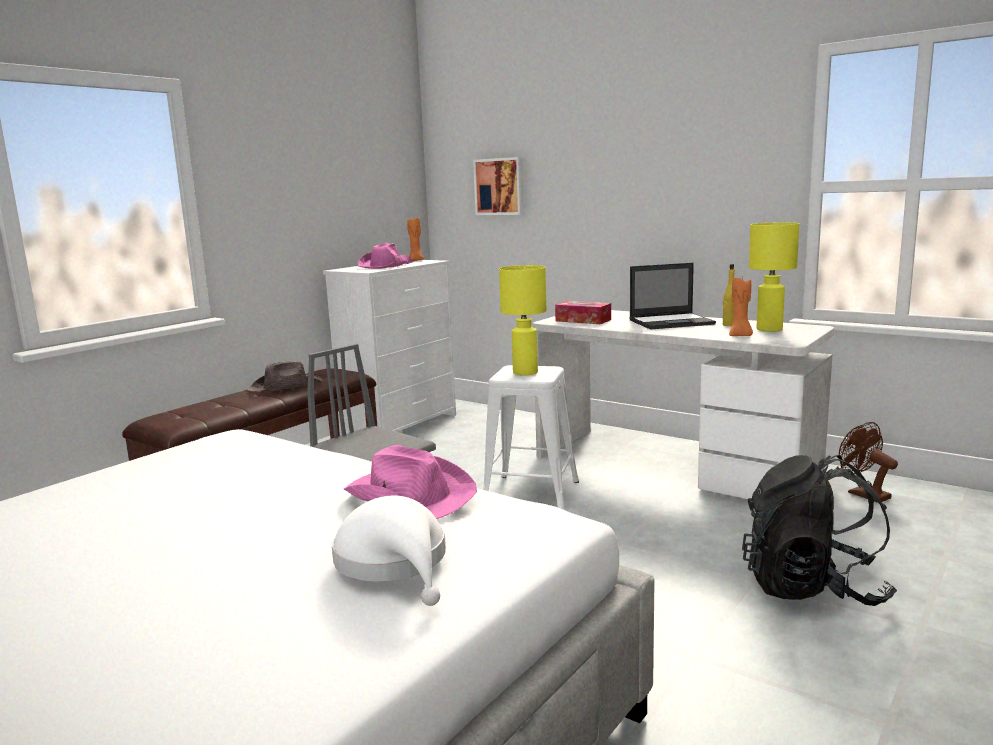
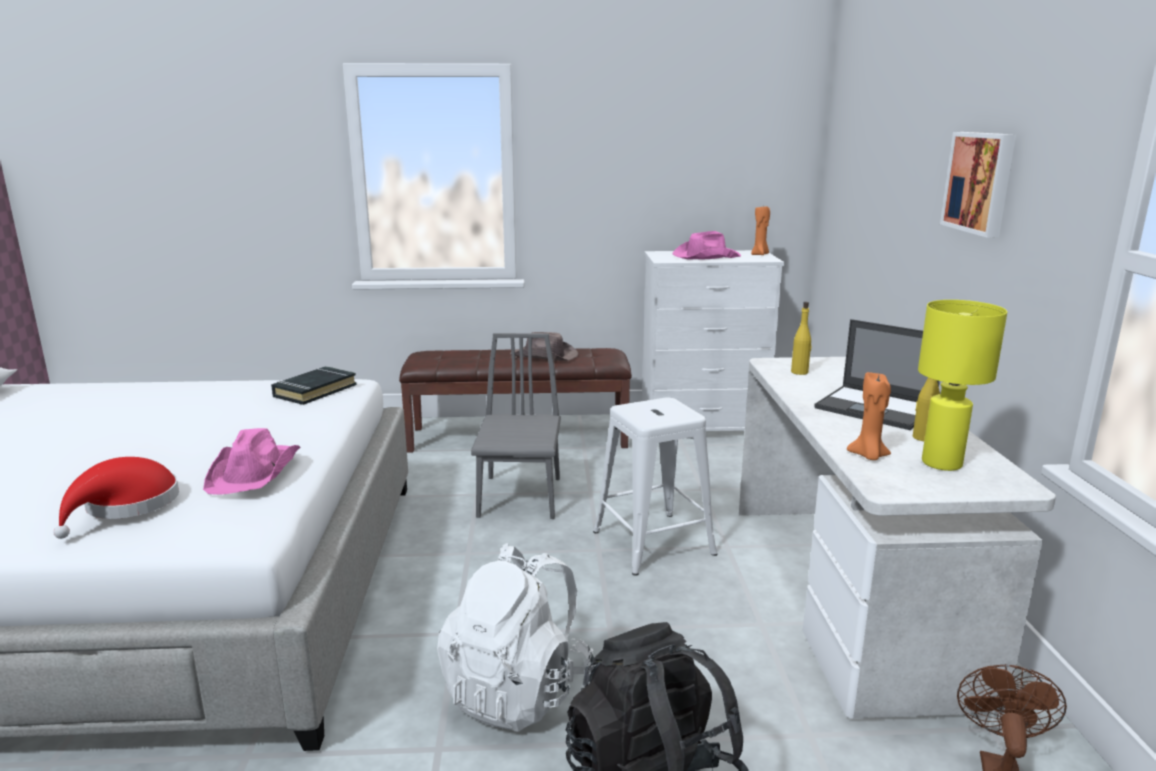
camera: 50 degrees right, 5 degrees up
(219, 448) = (314, 391): none -> black book
(395, 562) = (126, 506): white hat -> red hat
(500, 186) = (862, 180): picture -> picture (980, 182)
(524, 373) = (654, 411): yellow table lamp -> none
(583, 320) = (799, 372): tissue box -> yellow bottle
(656, 601) = (518, 691): none -> white backpack

